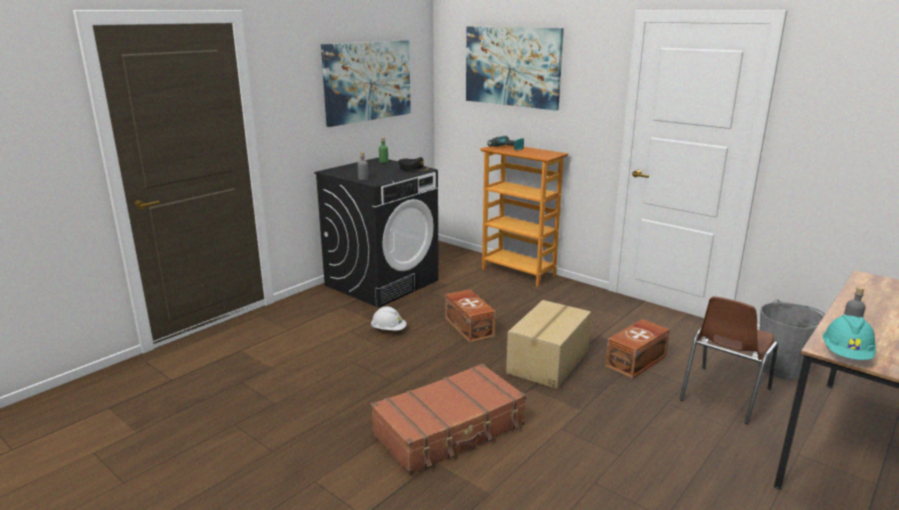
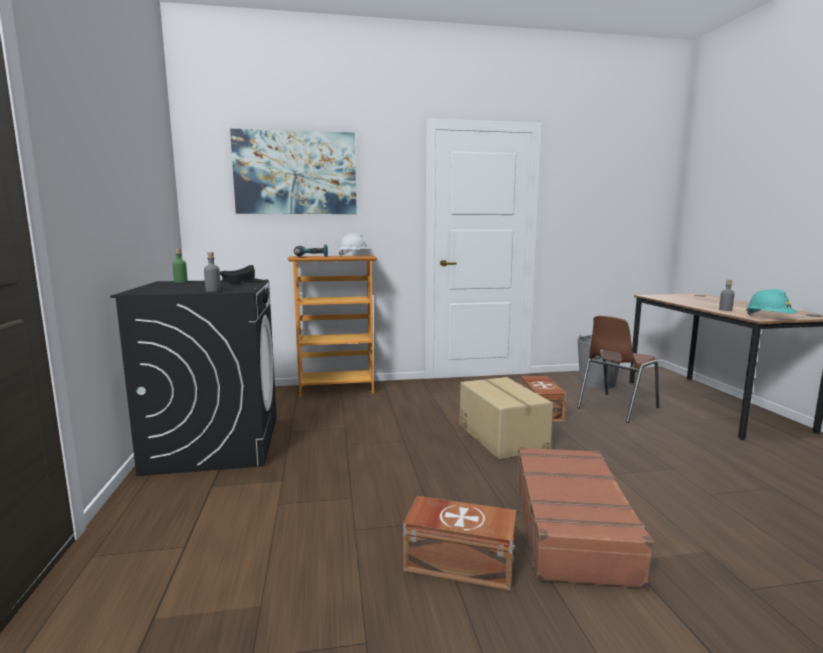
camera: 50 degrees left, 10 degrees down
(367, 81) = (138, 175): picture -> none
(388, 330) = (322, 480): white hard hat -> white hard hat (354, 256)
(469, 327) = (391, 441): brown storage box -> brown storage box (458, 561)
(723, 395) = (616, 408): brown chair -> brown chair turned 60 degrees clockwise

